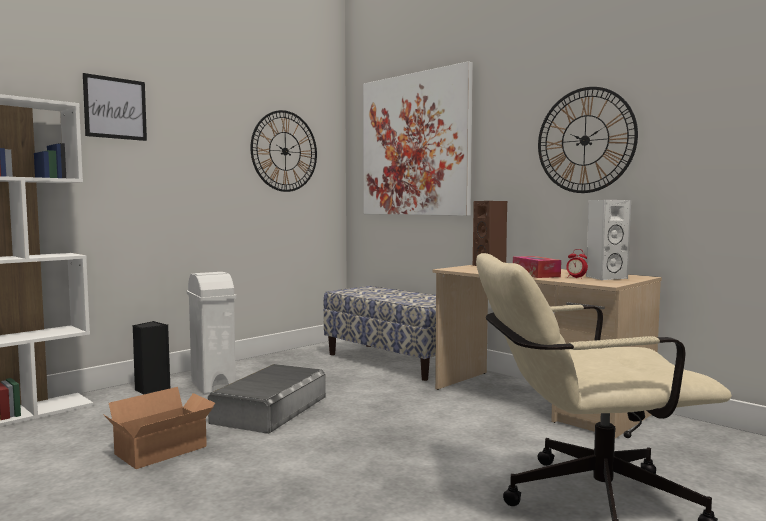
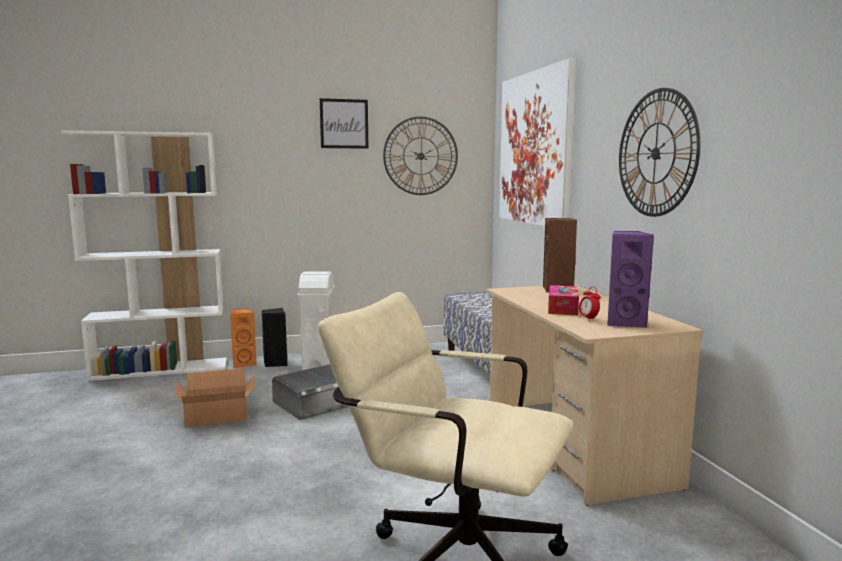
camera: 30 degrees right, 5 degrees up
(110, 396) = (244, 364): none -> orange speaker
(115, 108) = (256, 130): picture -> picture (344, 123)
(605, 277) = (624, 322): white speaker -> purple speaker

